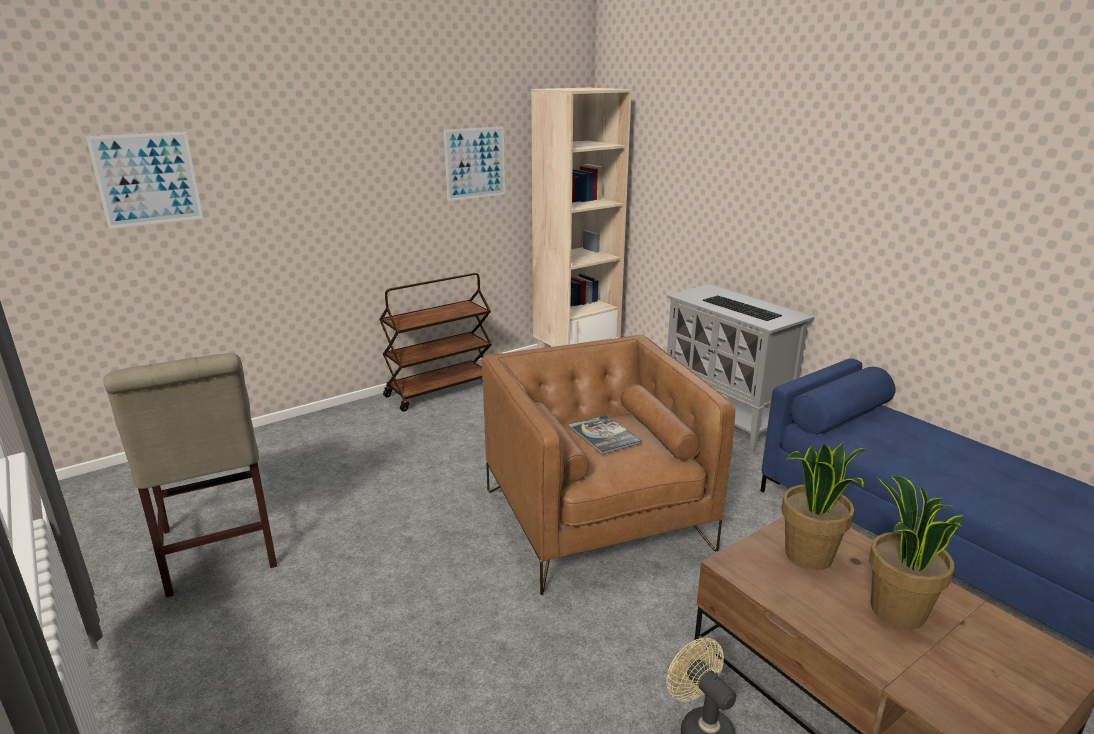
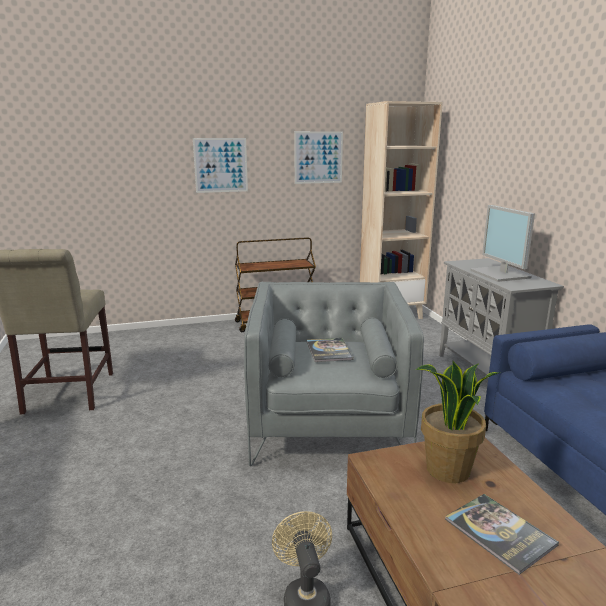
camera: 20 degrees right, 5 degrees down
(147, 179) = (85, 152): picture -> picture (220, 165)
(595, 519) = (328, 424): brown armchair -> grey armchair
(742, 308) = (501, 274): keyboard -> monitor
(896, 611) = (499, 532): potted plant -> book

